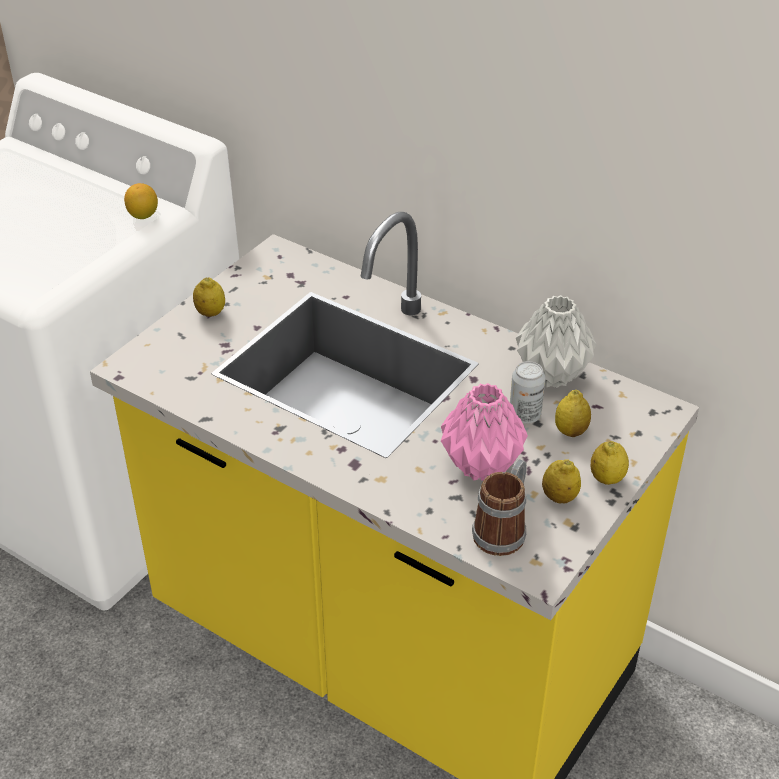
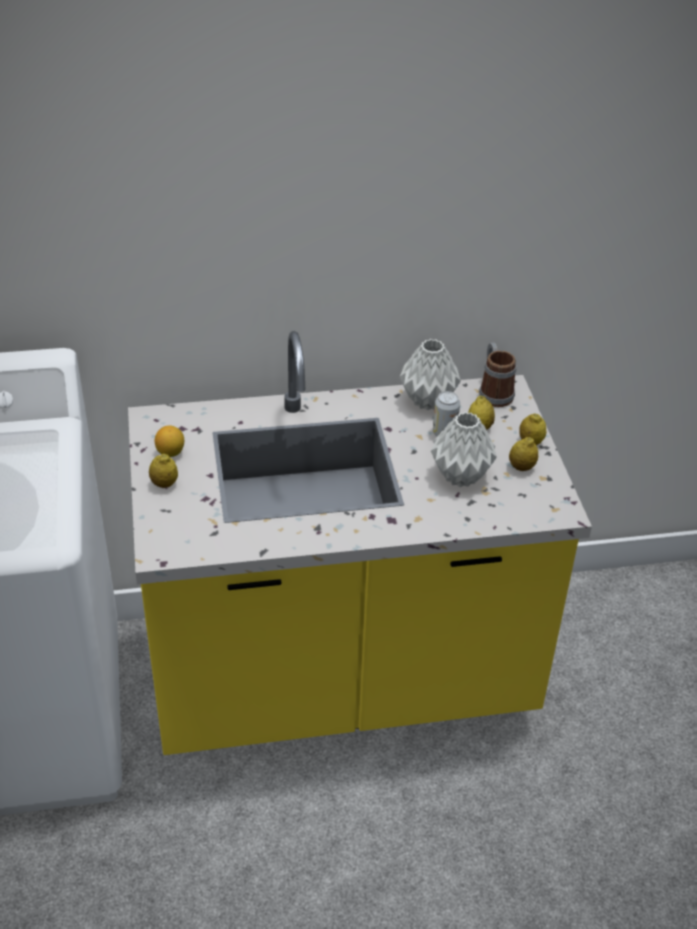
camera: 45 degrees left, 0 degrees up
(143, 215) = (45, 438): lemon -> lemon (170, 452)
(480, 465) = (459, 476): pink vase -> grey vase
(503, 529) = (517, 503): mug -> mug (493, 392)

